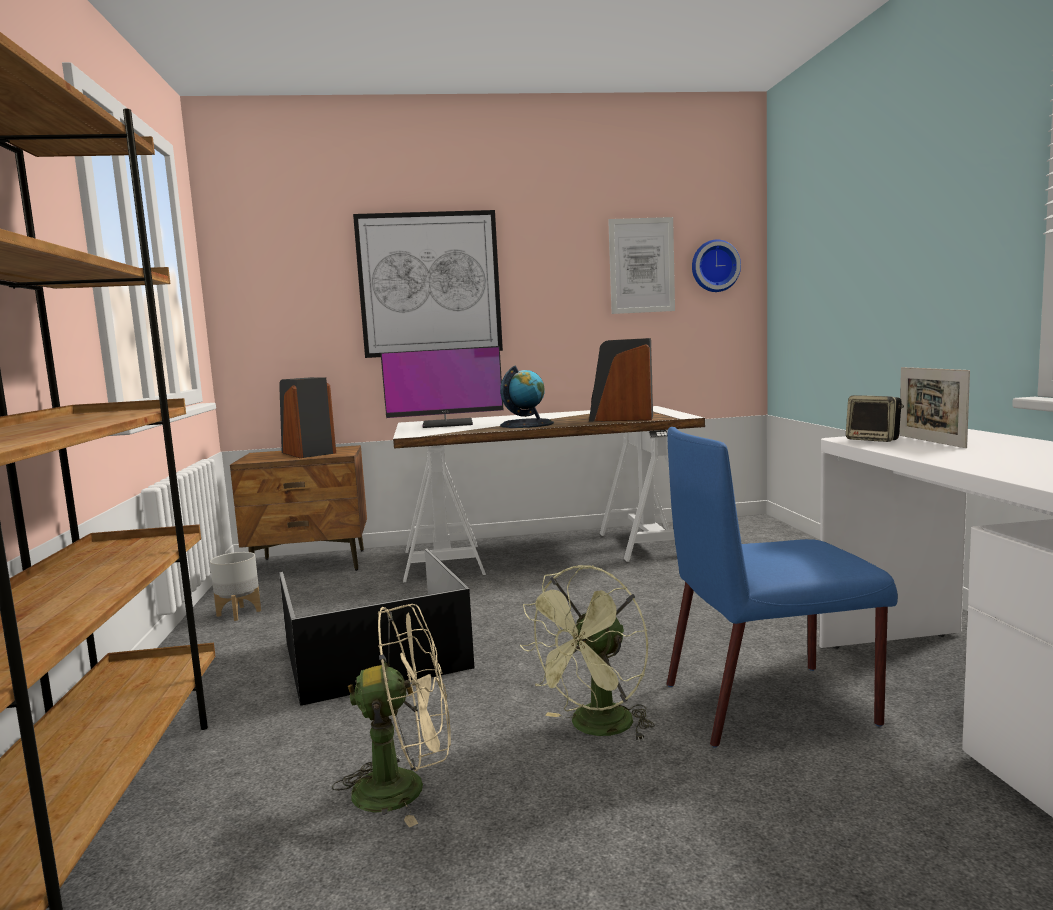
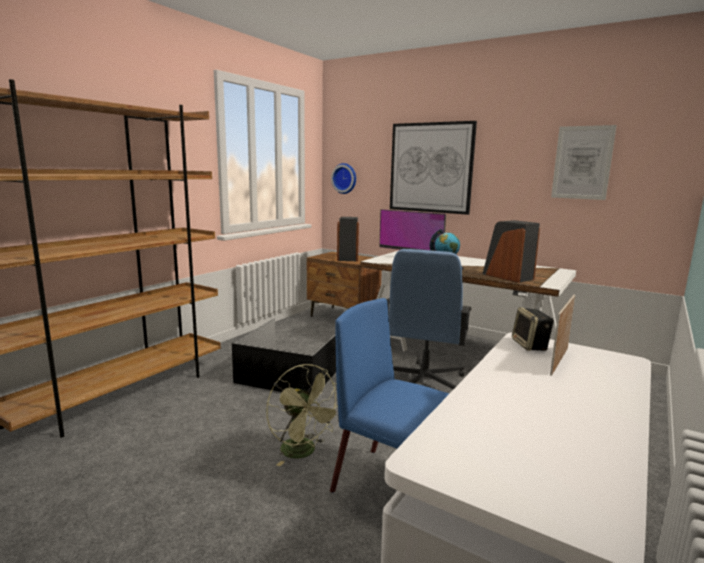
camera: 40 degrees right, 5 degrees up
(239, 613) = (282, 331): grey planter -> none
(405, 788) = (206, 434): beige fan -> none
(574, 596) = (423, 382): none -> blue office chair
(595, 729) = (303, 452): green fan -> green fan turned 120 degrees counterclockwise
(714, 266) = (650, 166): wall clock -> wall clock (345, 178)

